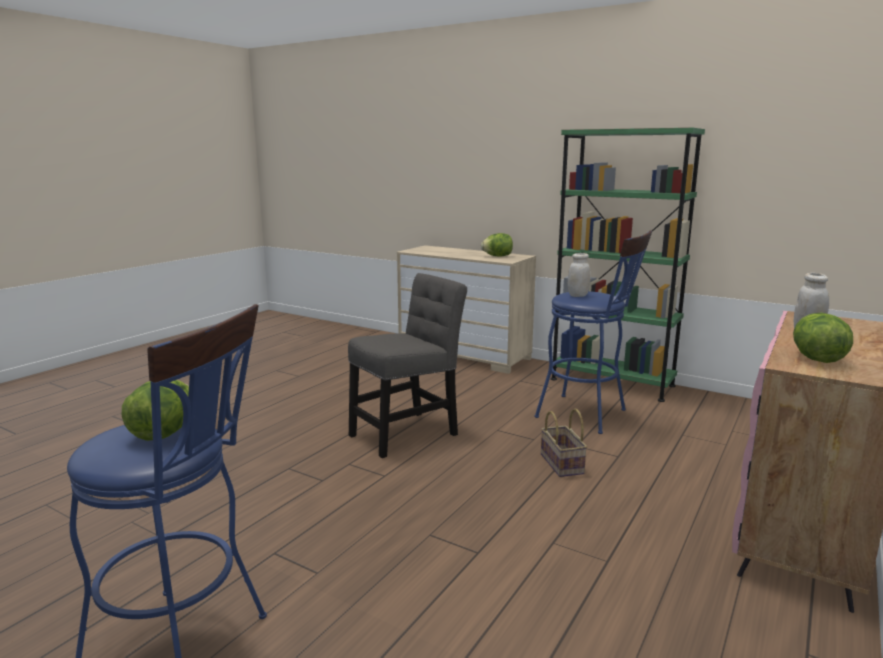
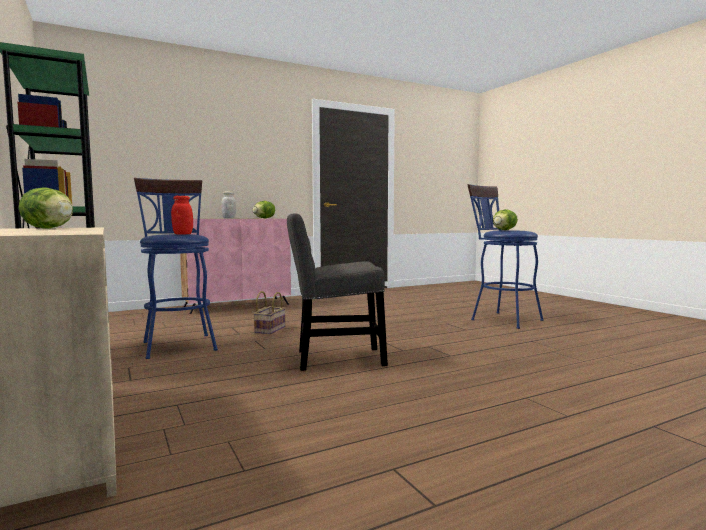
camera: 150 degrees left, 10 degrees down
(578, 295) = (183, 234): white jar -> red jar

